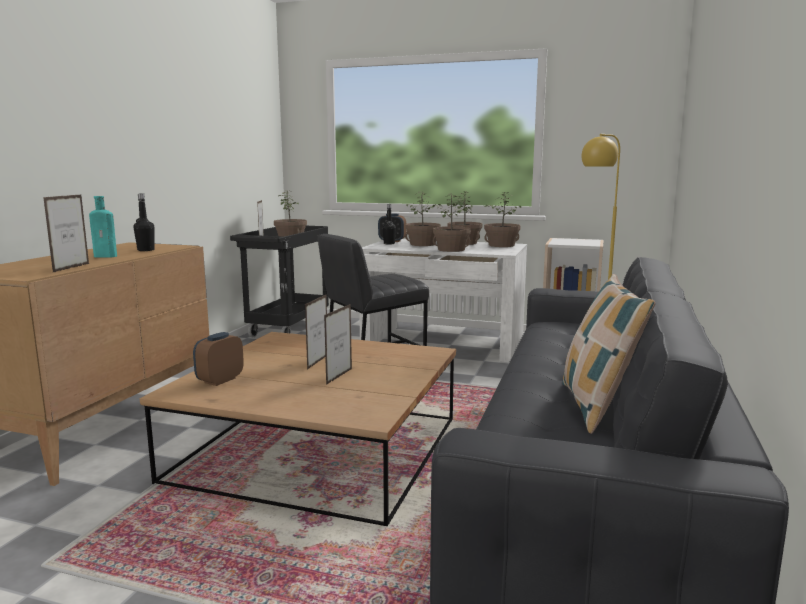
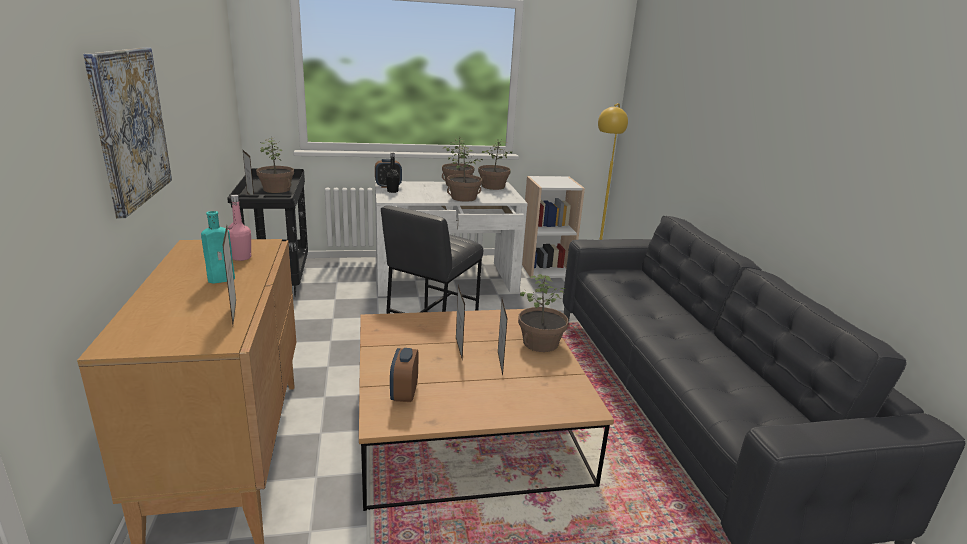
camera: 30 degrees left, 10 degrees up
(80, 138) = (130, 127): none -> picture
(146, 250) = (241, 257): black bottle -> pink bottle
(422, 244) = (425, 190): potted plant -> potted plant (541, 343)
(597, 407) = (736, 364): pillow -> none

